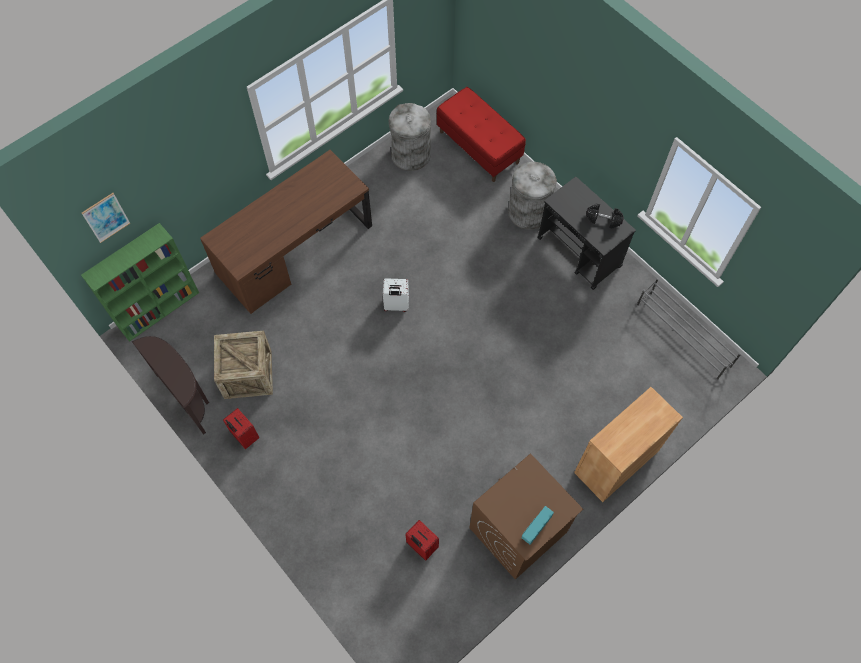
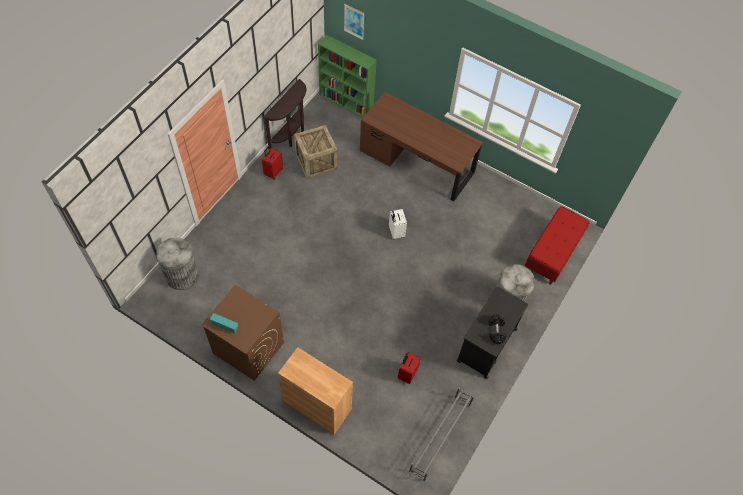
camera: 70 degrees right, 5 degrees down
(410, 154) = (524, 210): grey trash can -> grey trash can (182, 275)
(421, 546) = (223, 290): red suitcase -> red suitcase (407, 374)

